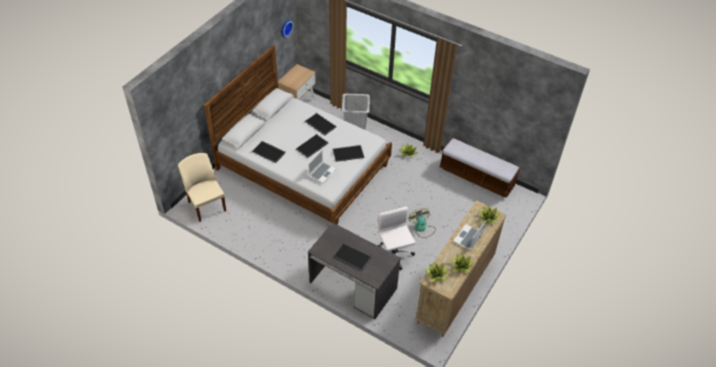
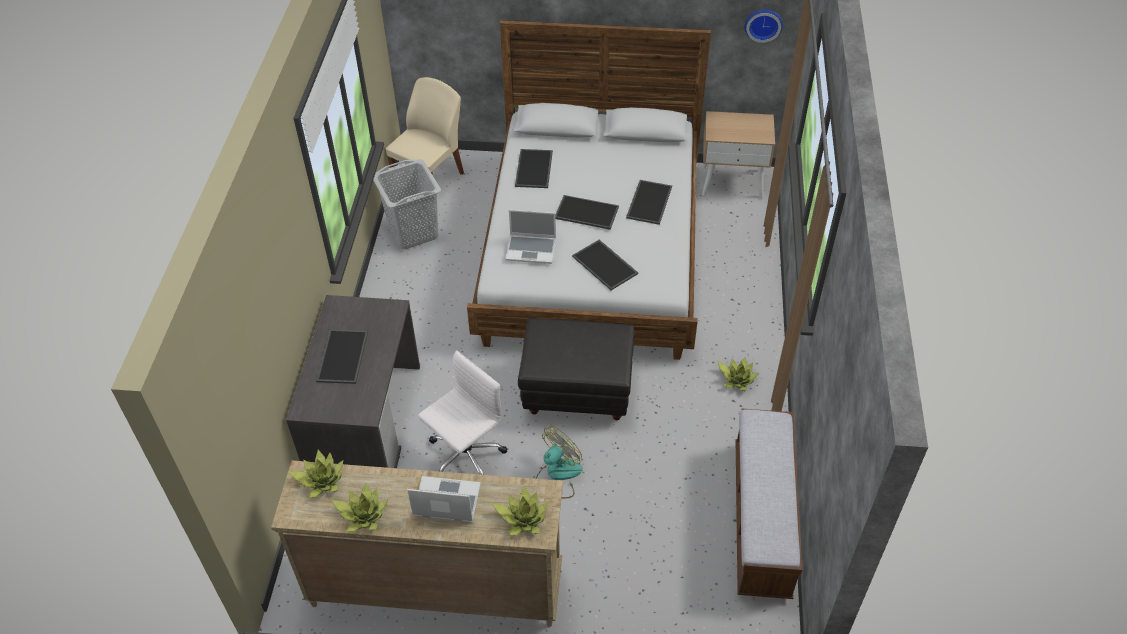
camera: 65 degrees right, 0 degrees up
(355, 127) = (740, 276): grey laundry basket -> grey laundry basket (413, 232)
(382, 204) = (577, 391): none -> black ottoman

